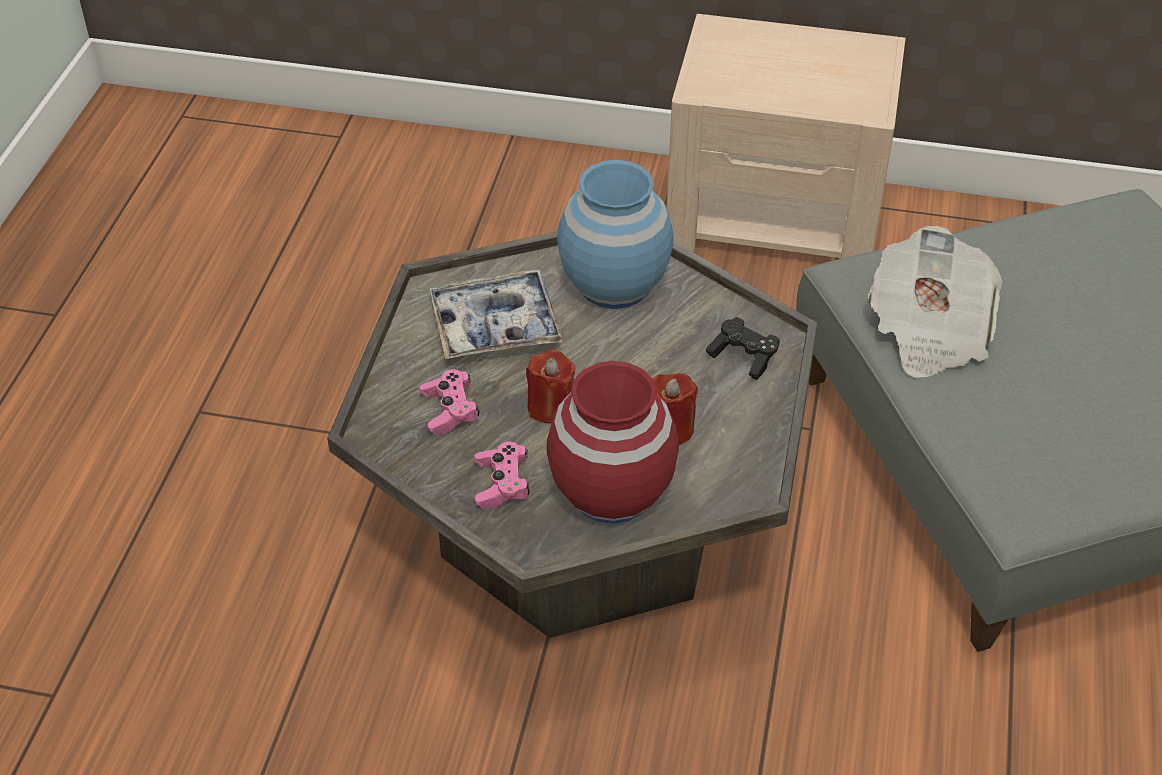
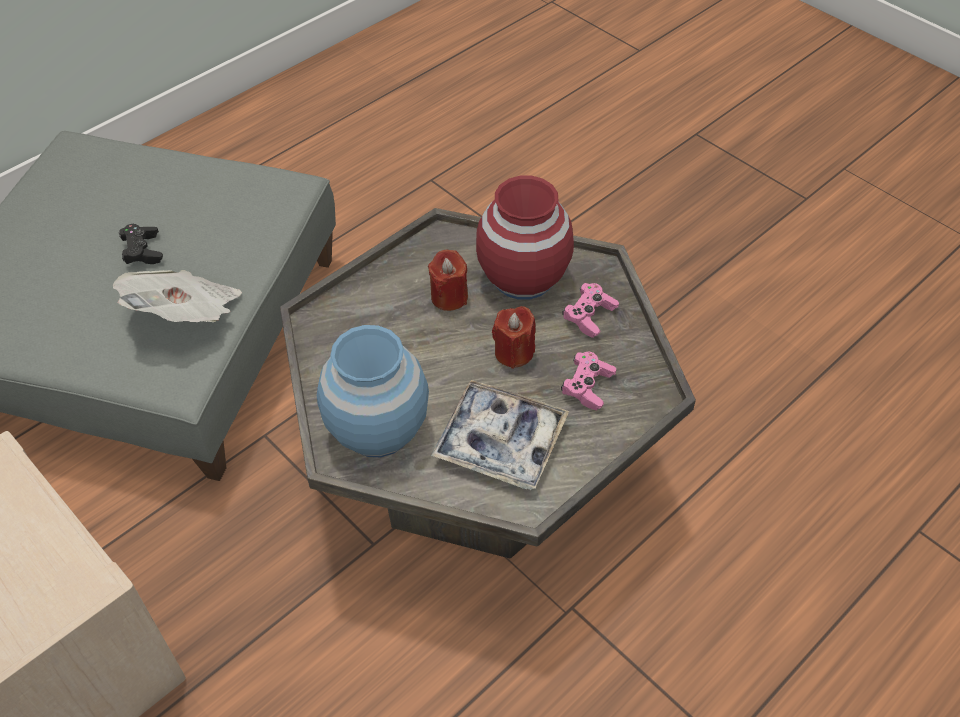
camera: 145 degrees left, 5 degrees up
(743, 357) = (350, 320): black game controller -> black game controller (143, 251)

